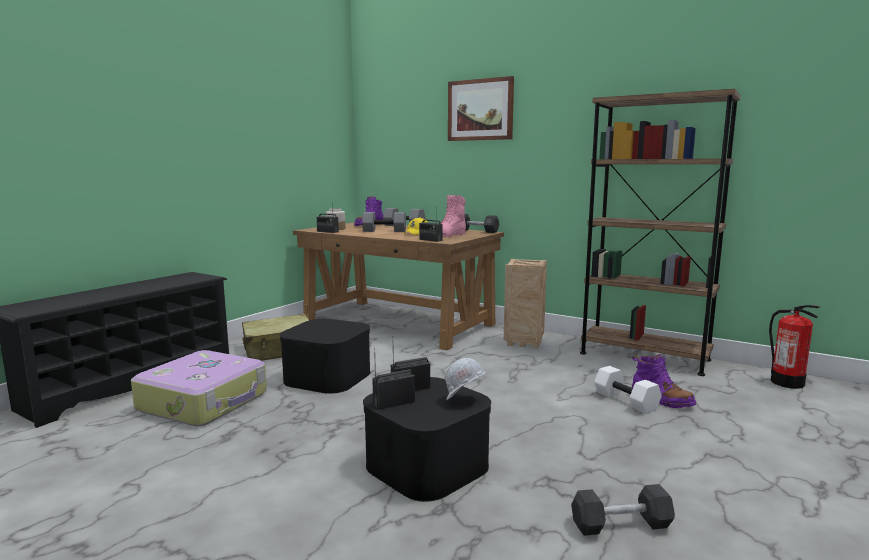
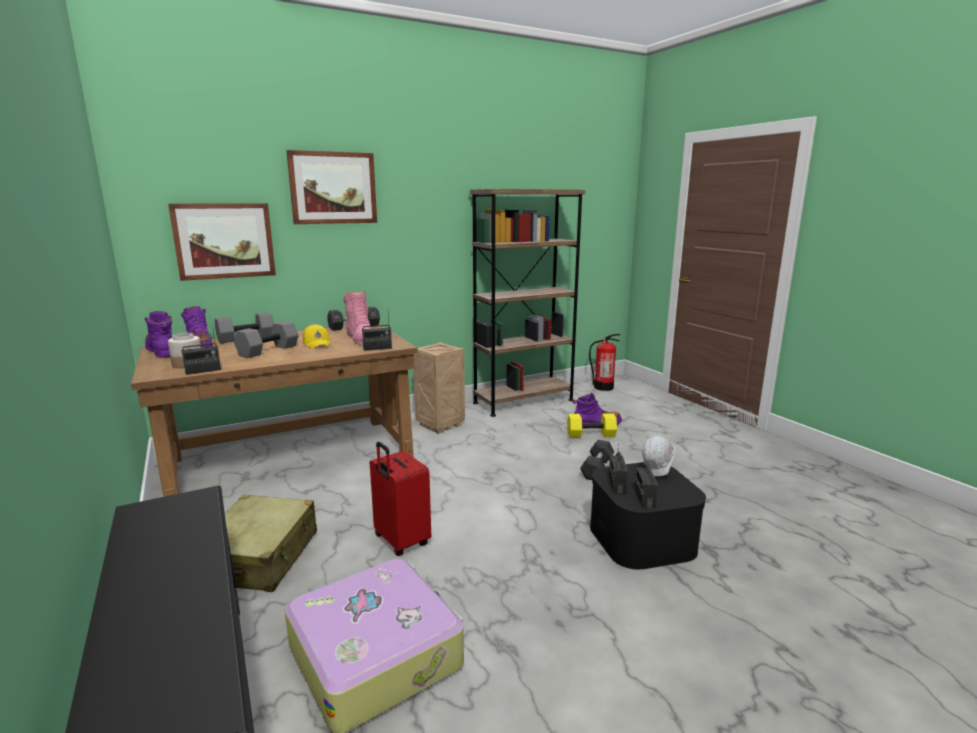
camera: 60 degrees left, 5 degrees up
(327, 376) = (400, 541): black storage box -> red suitcase
(353, 224) = (162, 351): none -> purple boot
(407, 153) = (224, 241): none -> picture
(621, 525) = (747, 496): black dumbbell -> black dumbbell (597, 469)
(627, 401) = (591, 434): white dumbbell -> yellow dumbbell

